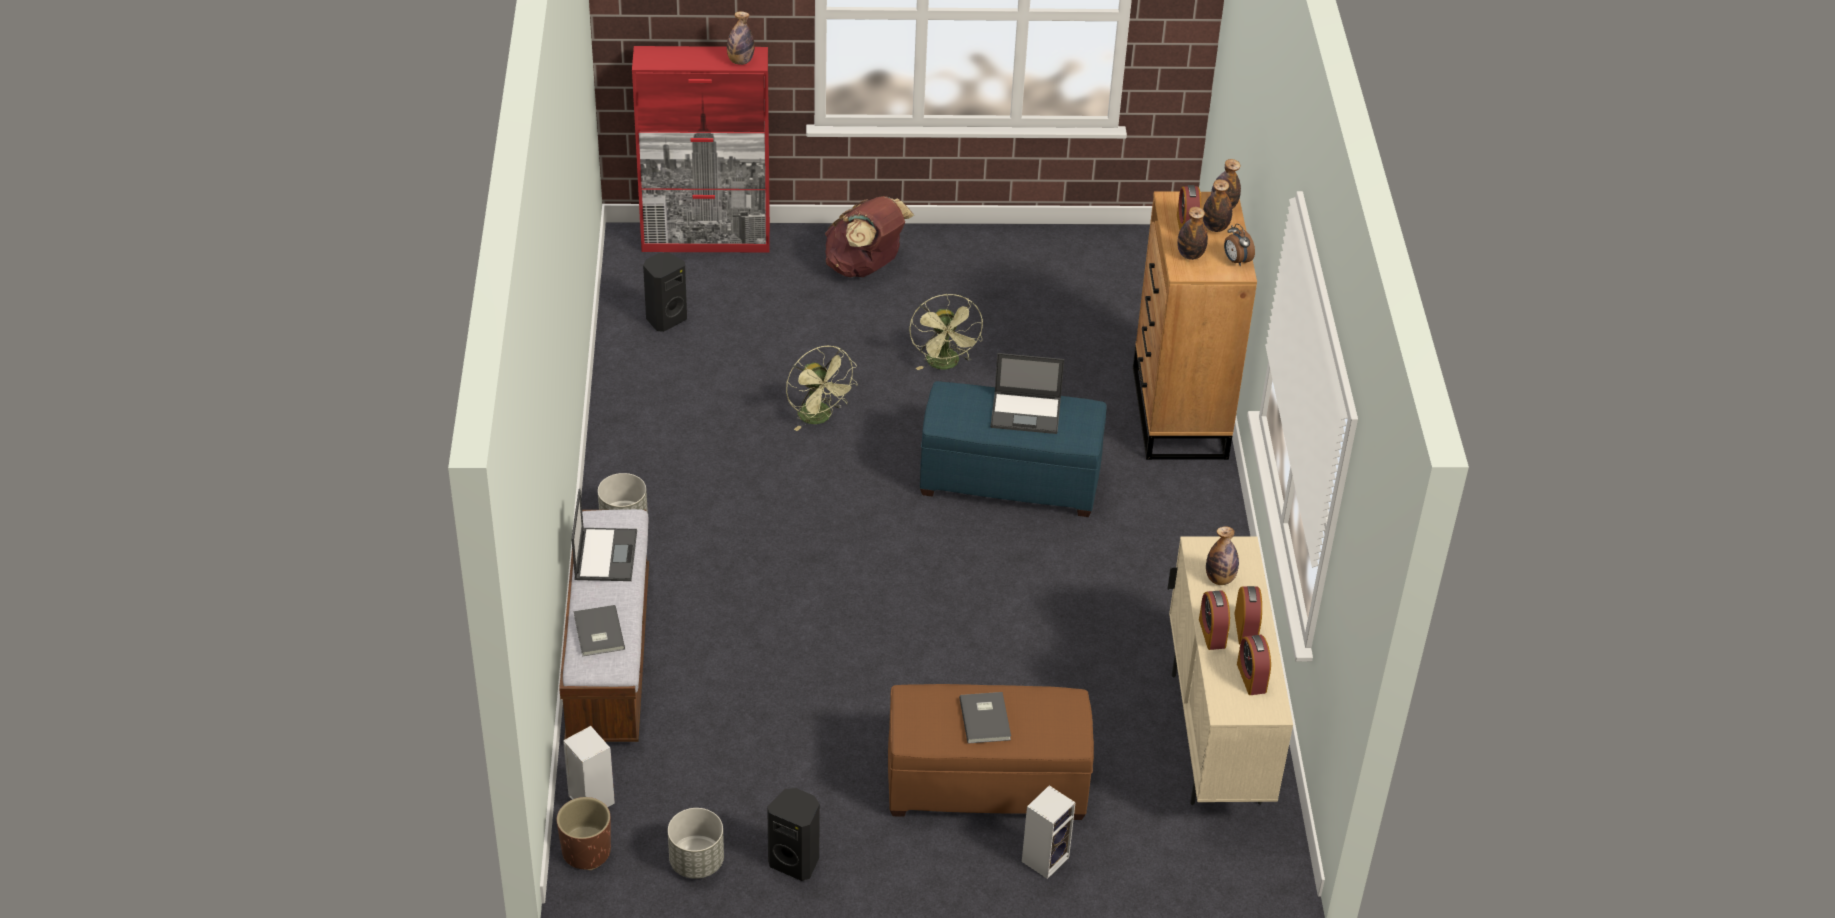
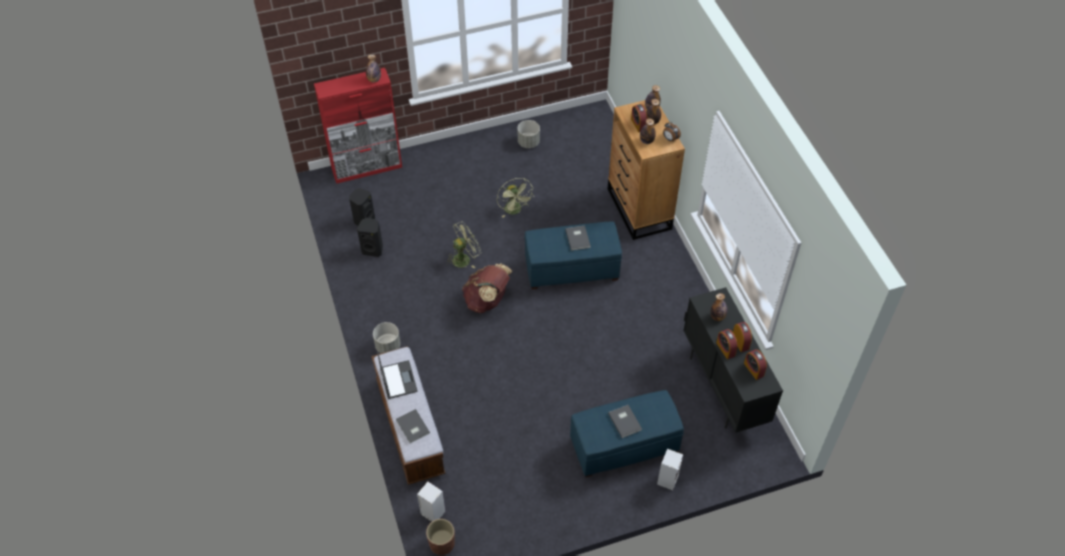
camera: 15 degrees left, 10 degrees up
(697, 862) = (499, 532): grey planter -> grey planter (528, 142)
(795, 861) = (548, 517): black speaker -> black speaker (373, 249)
(820, 418) = (464, 258): green fan -> green fan turned 75 degrees counterclockwise
(865, 267) = (454, 164): brown backpack -> brown backpack (487, 301)
(985, 785) = (623, 446): brown ottoman -> blue ottoman
(1026, 413) = (578, 238): laptop -> grey book
(1215, 739) = (723, 388): beige cabinet -> black cabinet

